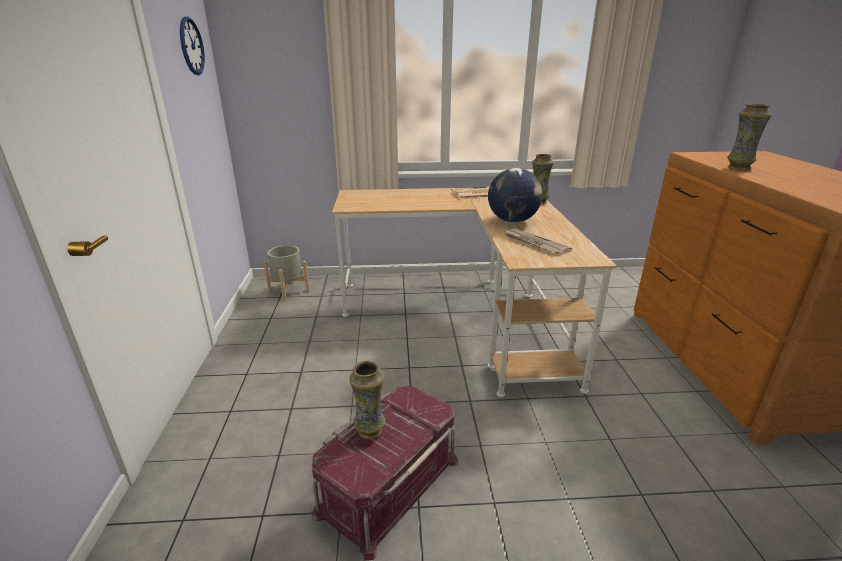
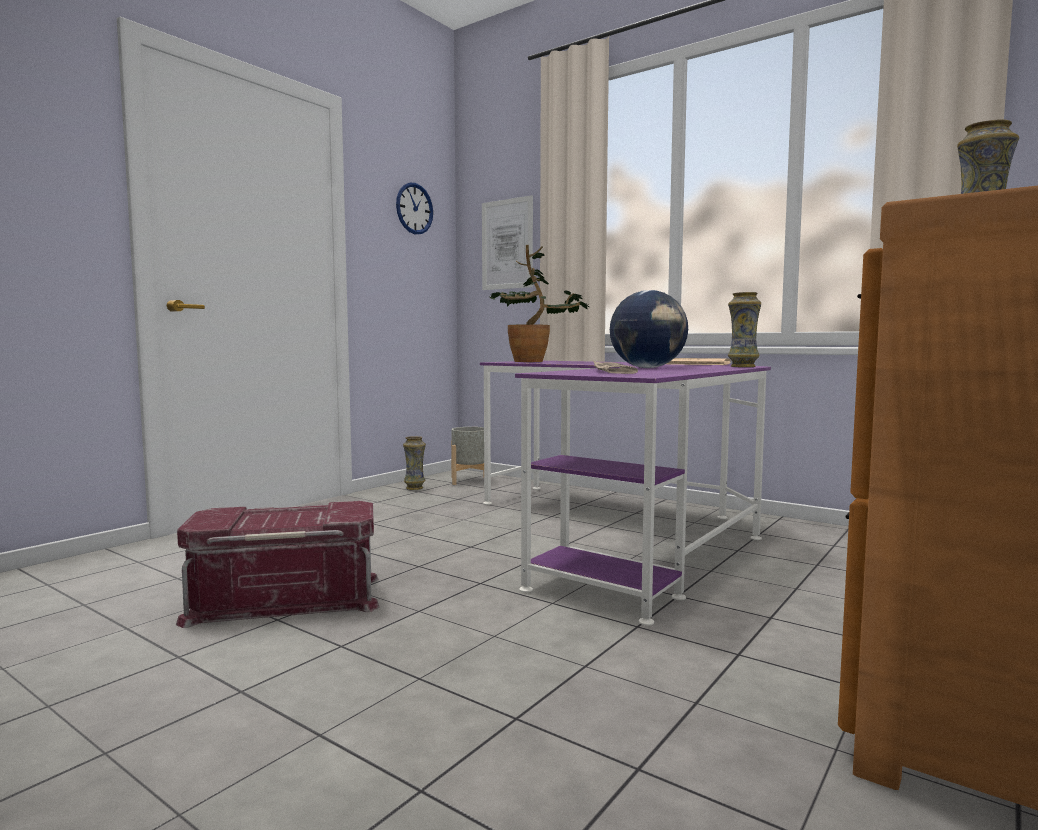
camera: 40 degrees right, 20 degrees down
(283, 80) = (507, 244): none -> picture
(367, 201) = (535, 361): none -> potted plant
(370, 429) = (278, 511): vase -> vase (415, 488)
(466, 315) = (622, 532): beige desk -> purple desk

